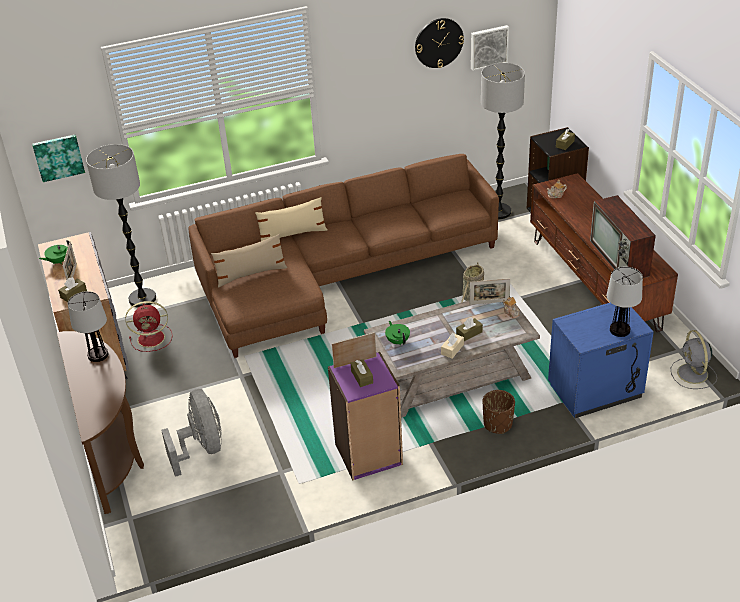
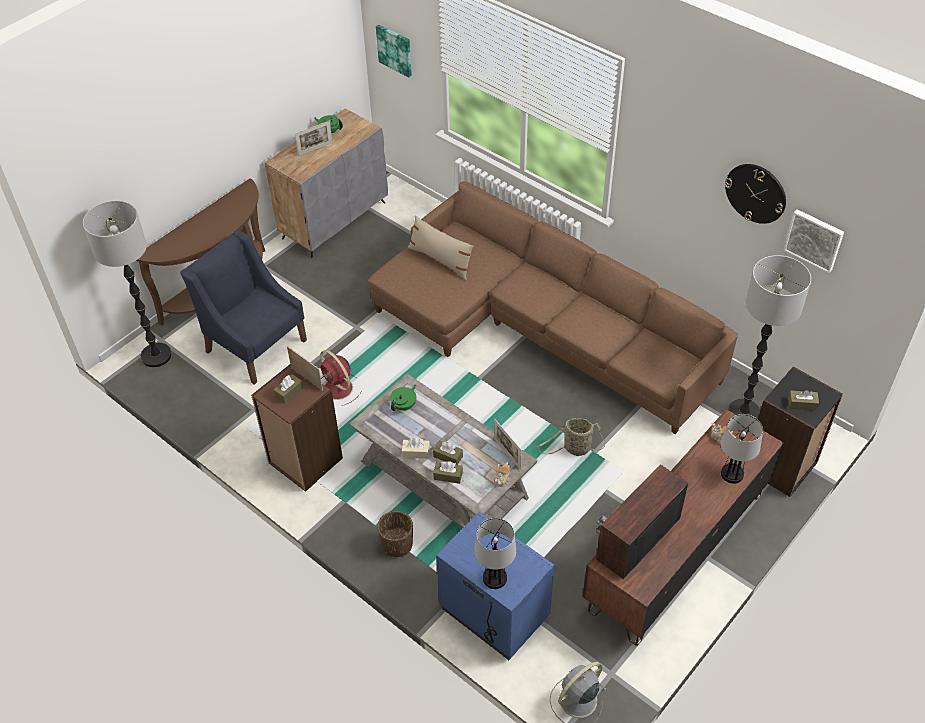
camera: 60 degrees right, 10 degrees up
(73, 294) = (293, 161): brown tissue box -> brown tissue box (448, 476)
(98, 355) = (235, 215): table lamp -> table lamp (732, 474)
(142, 299) = (415, 214): floor lamp -> floor lamp (156, 356)
(152, 338) = (369, 247): red fan -> red fan (339, 389)
(201, 449) = (255, 345): grey fan -> blue armchair
(292, 234) = (521, 260): beige pillow -> none
(369, 455) = (304, 461): purple bookcase -> brown bookcase

